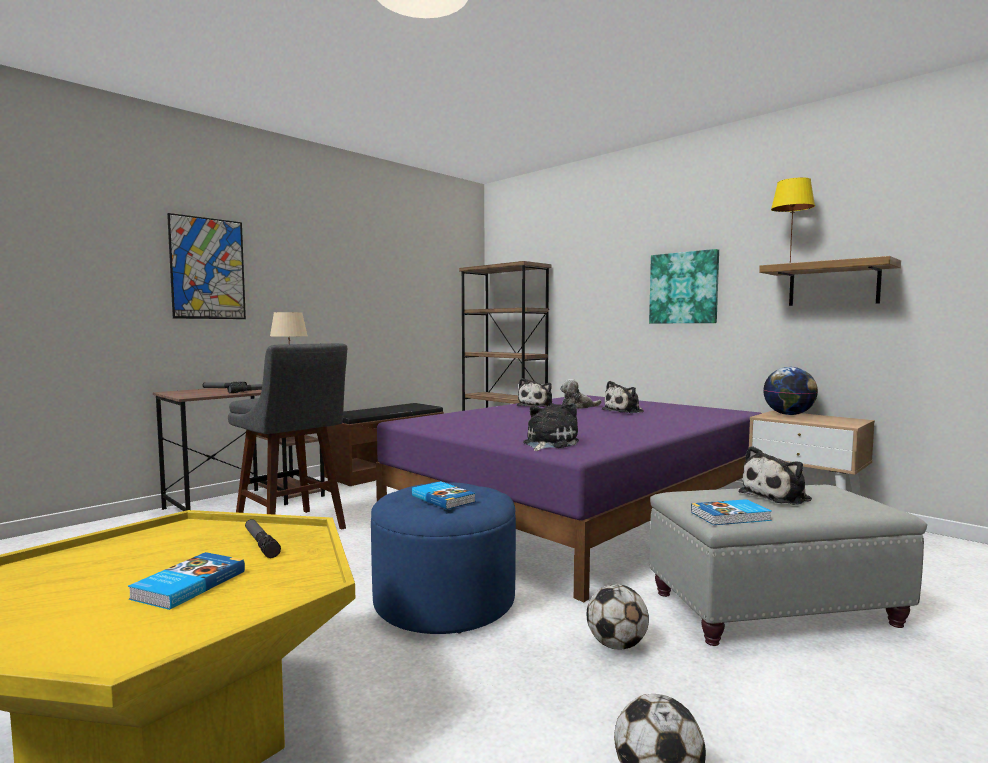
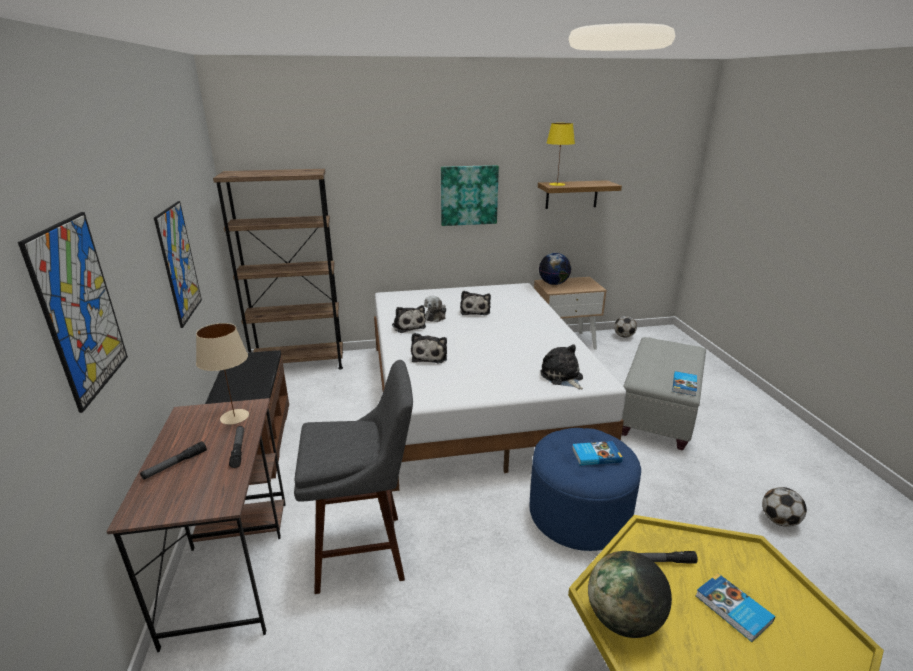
camera: 55 degrees left, 20 degrees up
(154, 539) = (623, 619): none -> globe
(365, 303) = (179, 263): none -> picture
(580, 508) = (475, 396): purple bed -> white bed
(616, 645) = (669, 476): football -> football (624, 336)
(778, 496) = (659, 358): plush toy -> plush toy (430, 356)

